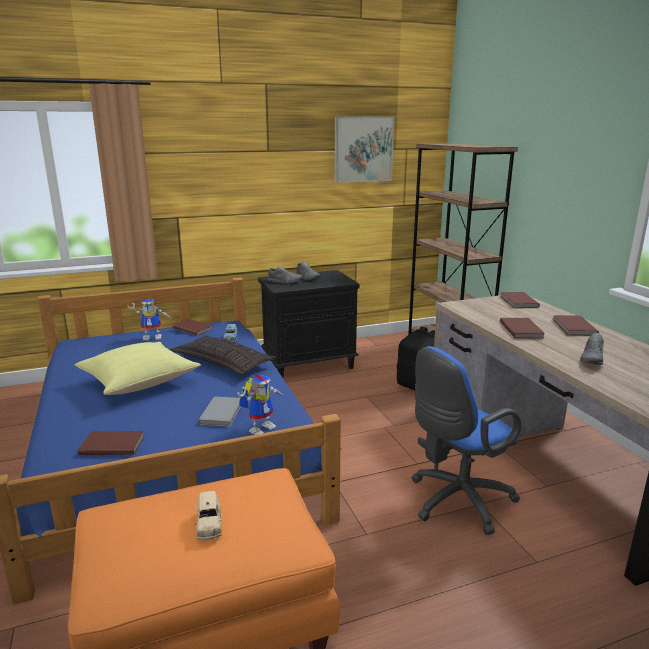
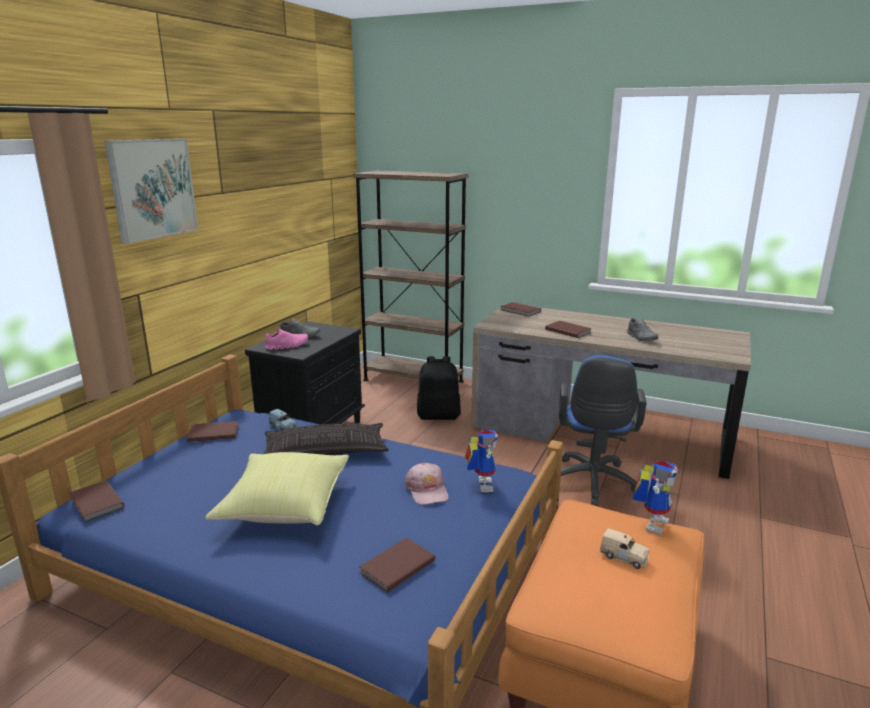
camera: 45 degrees left, 0 degrees up
(154, 337) = (185, 459): toy robot -> toy robot (652, 522)
(222, 413) = (427, 490): grey book -> pink cap
(284, 281) = (287, 346): grey shoe -> pink shoe
(363, 149) = (302, 182): picture -> picture (153, 189)
(573, 327) = (588, 320): brown book -> brown book (95, 503)

